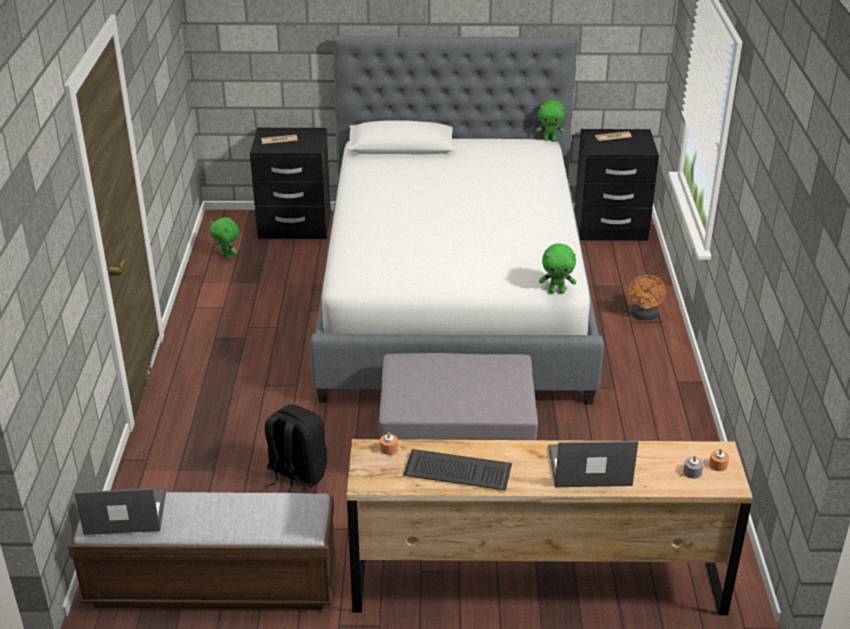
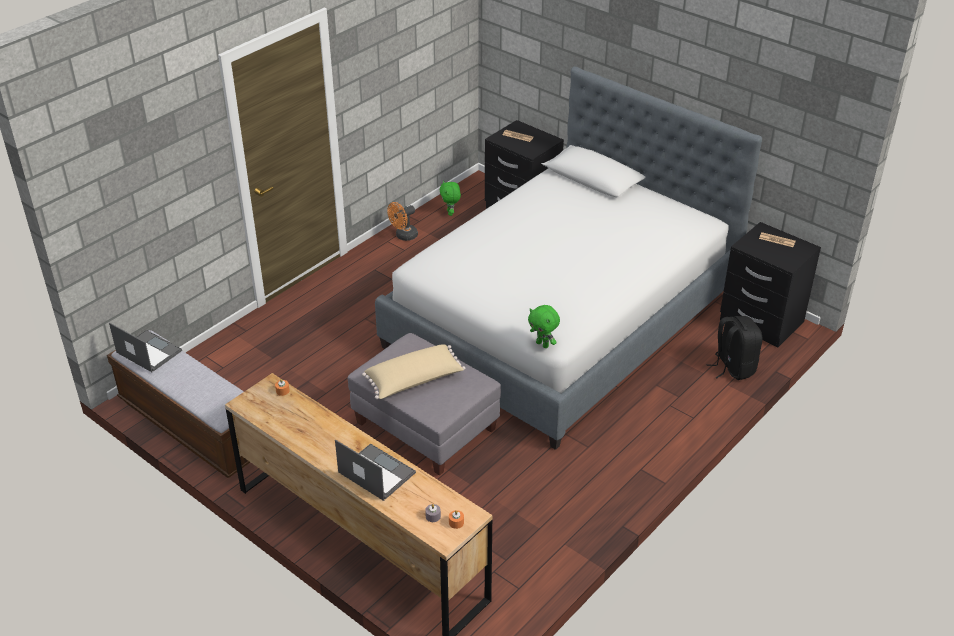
camera: 40 degrees right, 5 degrees up
(295, 475) = (311, 387): black backpack -> black backpack (732, 367)
(455, 391) = (414, 381): none -> beige pillow
(456, 472) = (297, 428): keyboard -> none
(550, 140) = (719, 221): green plush toy -> none
(644, 316) = (687, 406): orange fan -> orange fan (403, 236)

